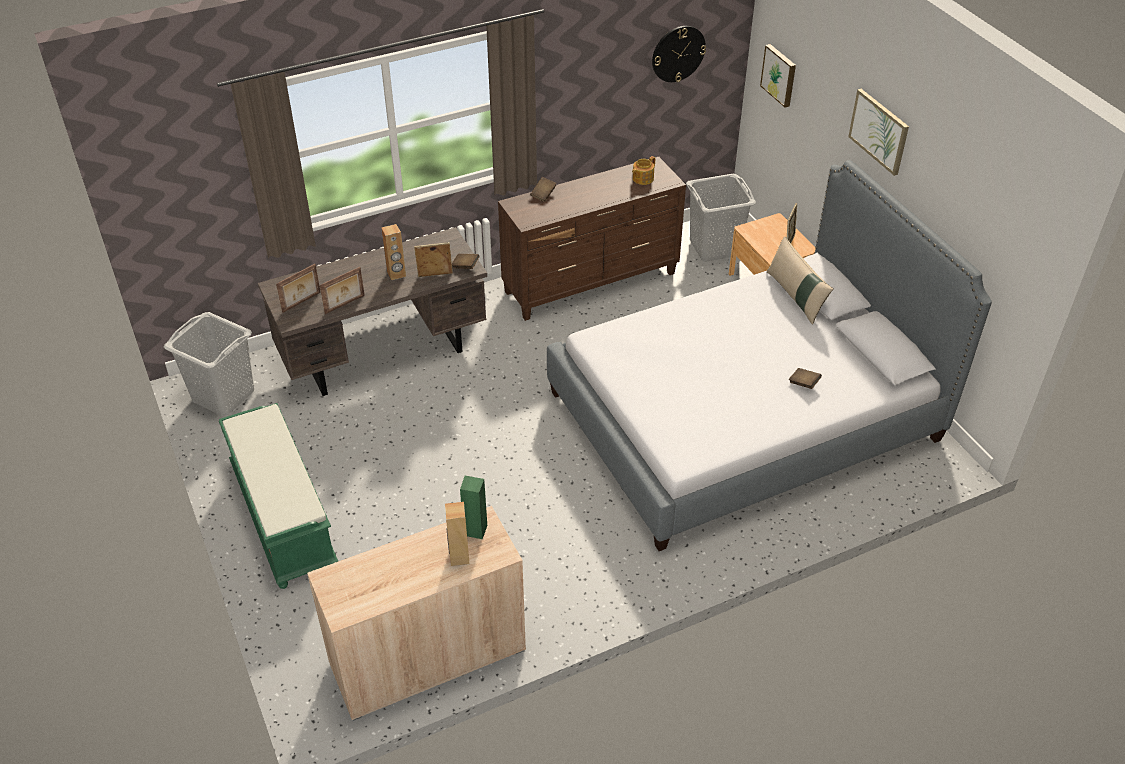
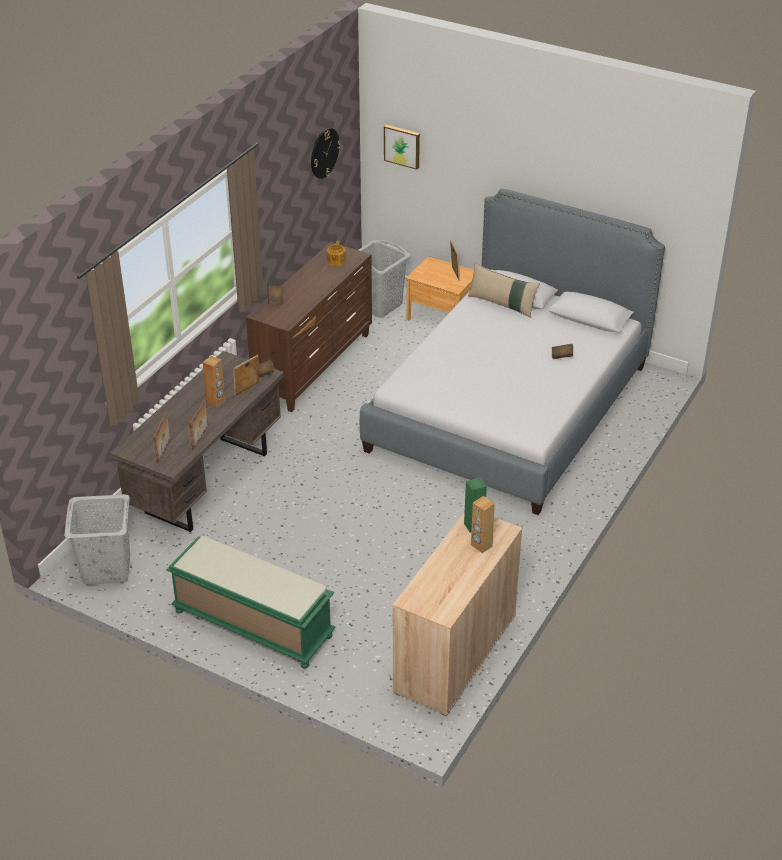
camera: 35 degrees left, 5 degrees down
(879, 131) = (522, 158): picture -> none

